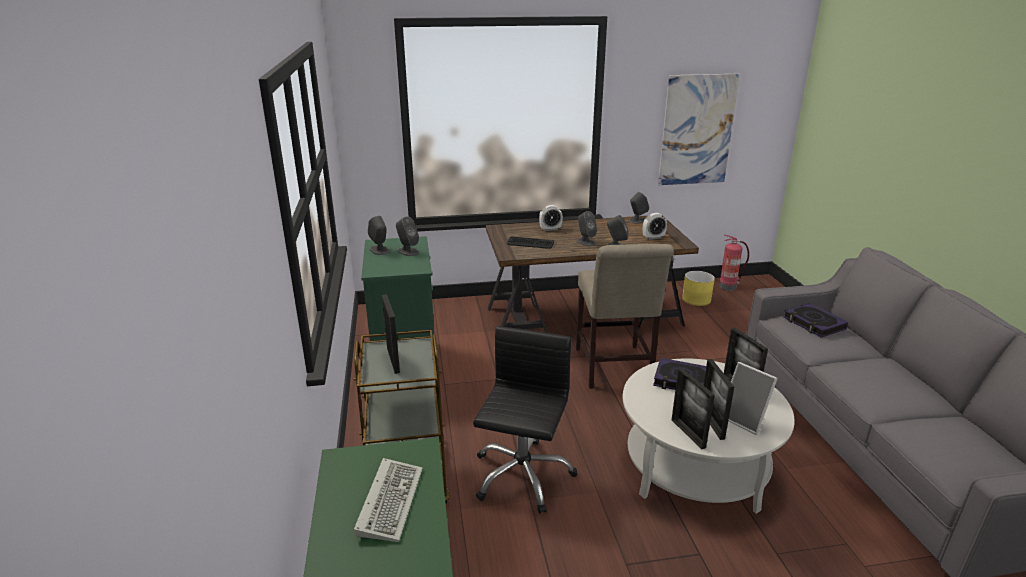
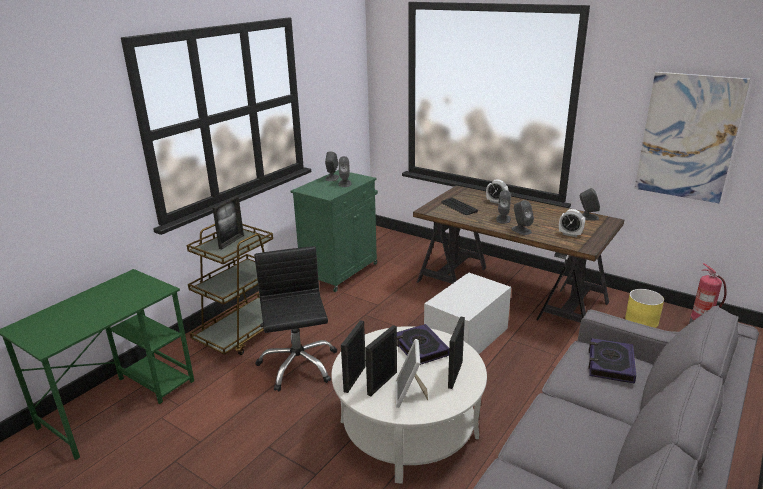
camera: 45 degrees right, 0 degrees up
(389, 500) = (111, 302): keyboard -> none
(522, 475) = (298, 365): black office chair -> black office chair turned 75 degrees counterclockwise
(613, 369) = (466, 337): beige chair -> white storage box

